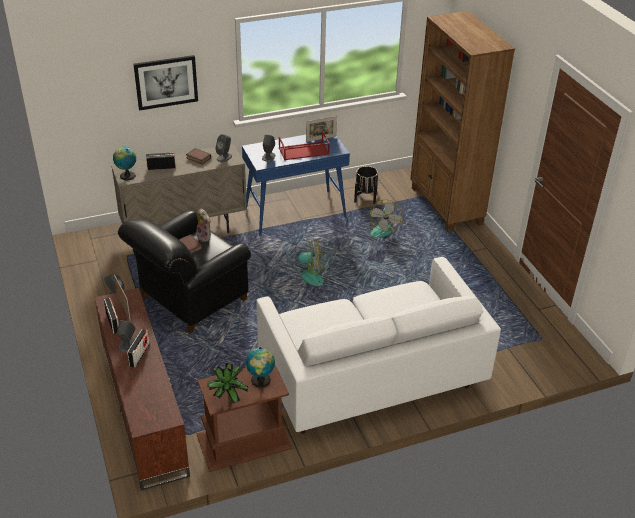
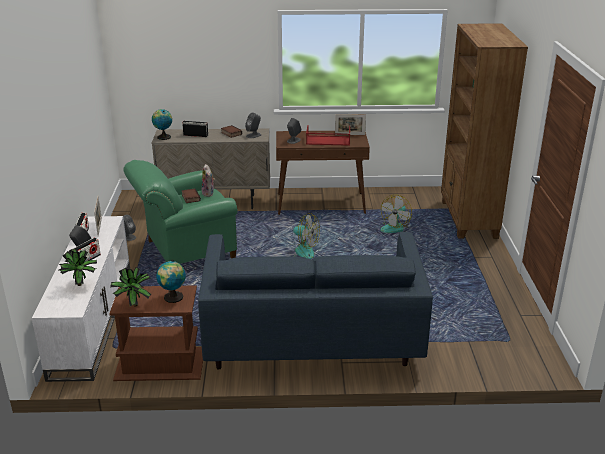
camera: 20 degrees right, 10 degrees down
(142, 407) = (91, 319): brown tv stand -> white tv stand
(157, 386) = (82, 285): none -> potted plant
(166, 82) = (212, 61): picture -> none
(189, 300) = (186, 250): black armchair -> green armchair
(295, 212) = (321, 203): blue console table -> brown console table
(365, 197) = (393, 202): black planter -> none
(370, 376) = (312, 337): white sofa -> blue sofa

